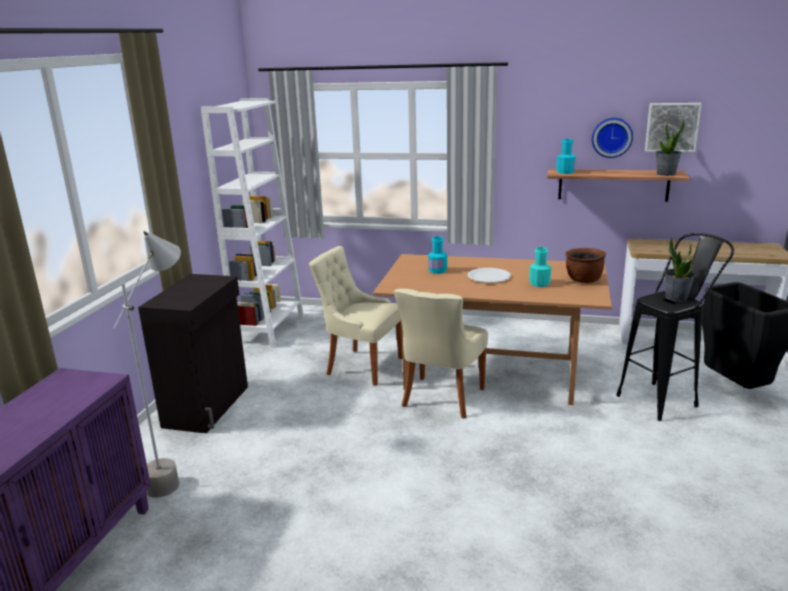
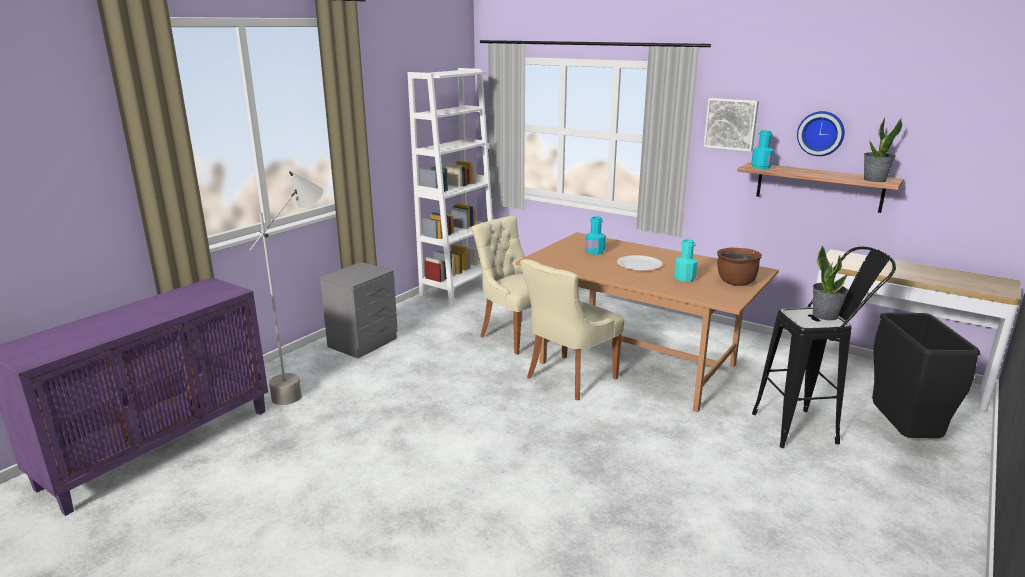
camera: 20 degrees right, 0 degrees up
(208, 406) = (364, 342): black cabinet -> grey nightstand
(672, 127) = (893, 127): picture -> picture (731, 124)

